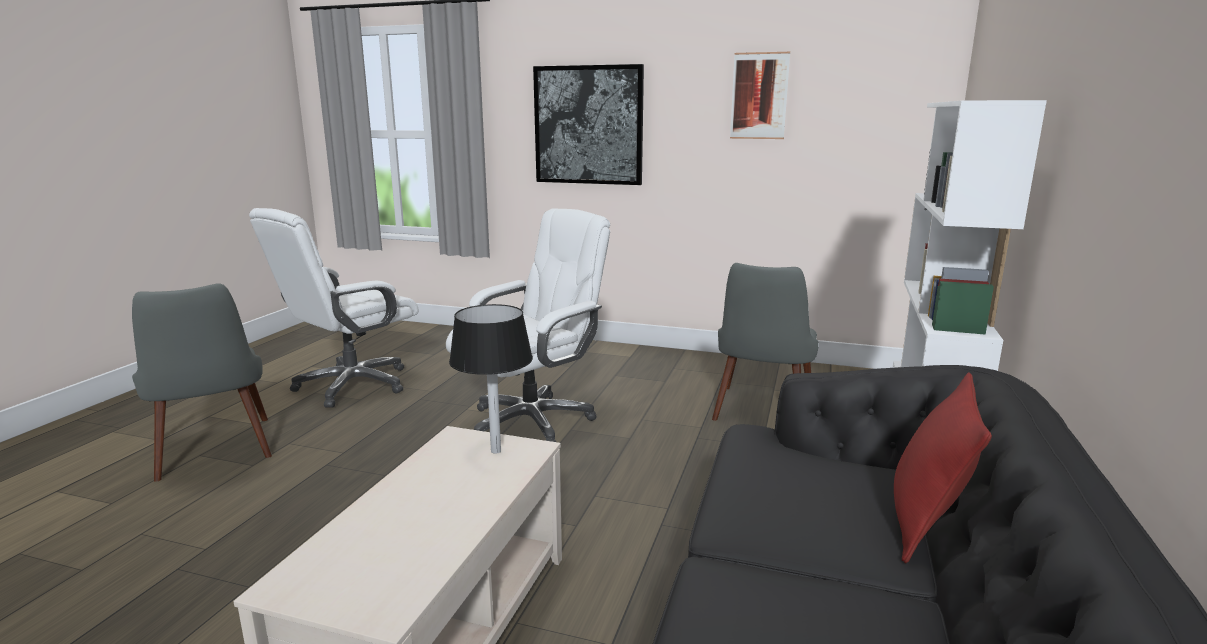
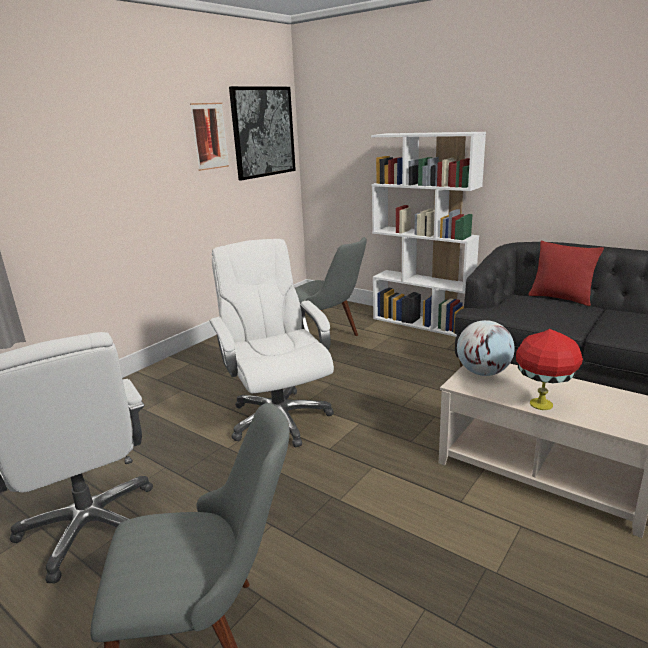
camera: 70 degrees left, 5 degrees up
(393, 496) = (542, 404): none -> red table lamp
(496, 451) = (483, 372): black table lamp -> globe
(588, 125) = (89, 175): picture -> picture (263, 132)

